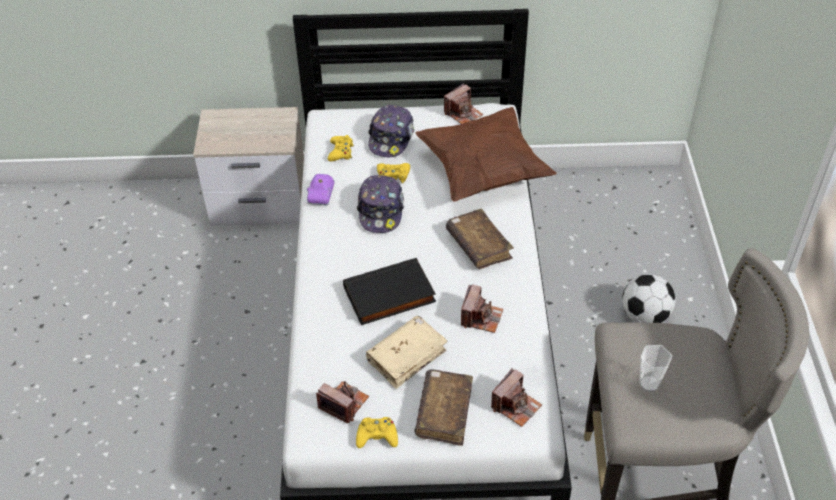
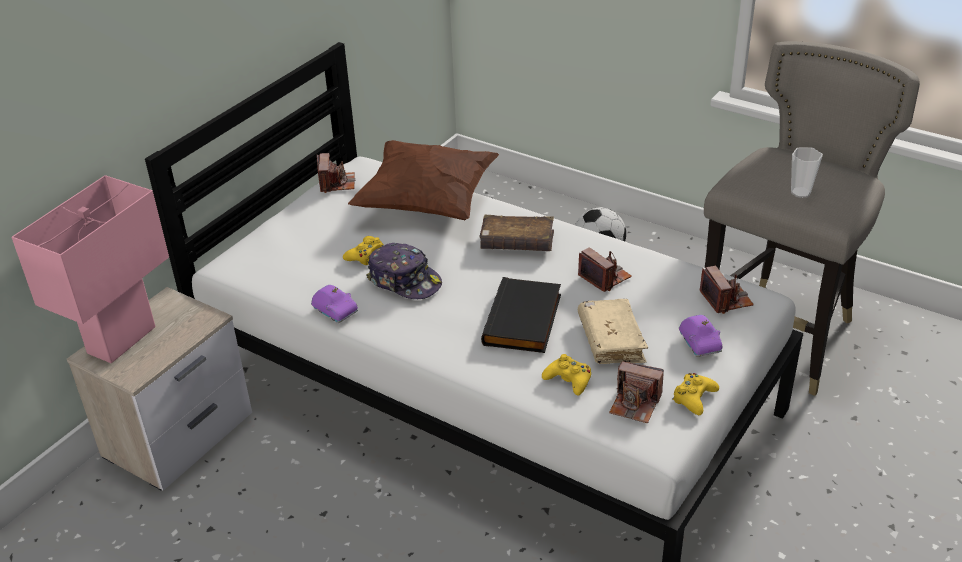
camera: 55 degrees left, 10 degrees down
(233, 120) = (122, 340): none -> pink table lamp
(341, 152) = (289, 275): yellow game controller -> yellow game controller (568, 380)
(343, 403) = (635, 404): camera -> camera turned 135 degrees counterclockwise
(391, 138) = (313, 236): cap -> none
(444, 412) = (700, 343): brown book -> purple toy car

